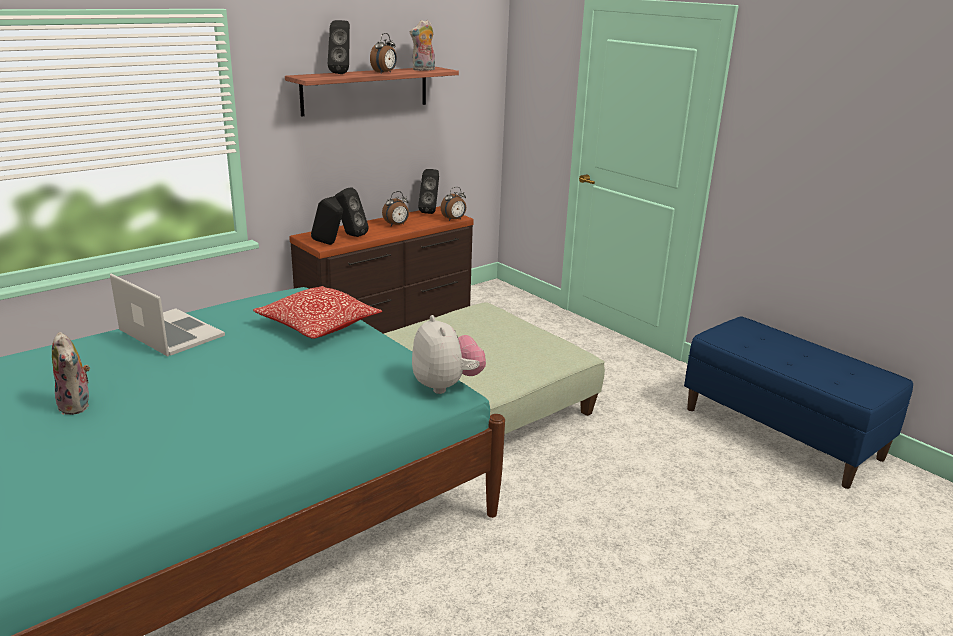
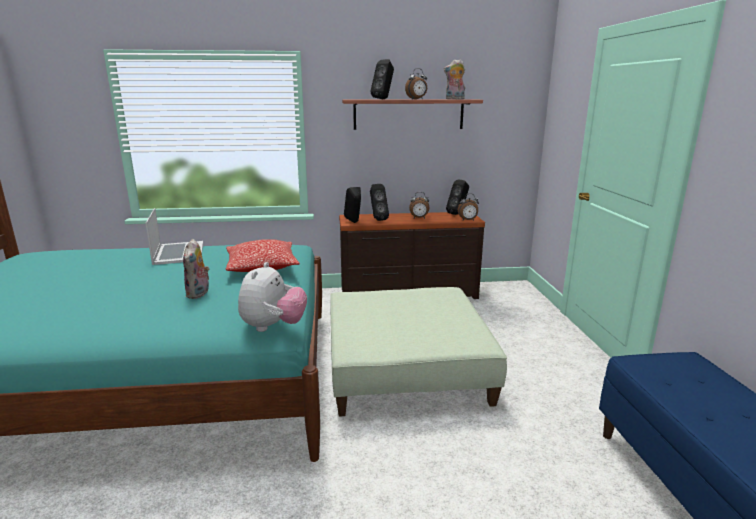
camera: 35 degrees right, 5 degrees down
(77, 405) = (66, 279): plush toy -> plush toy (199, 294)

